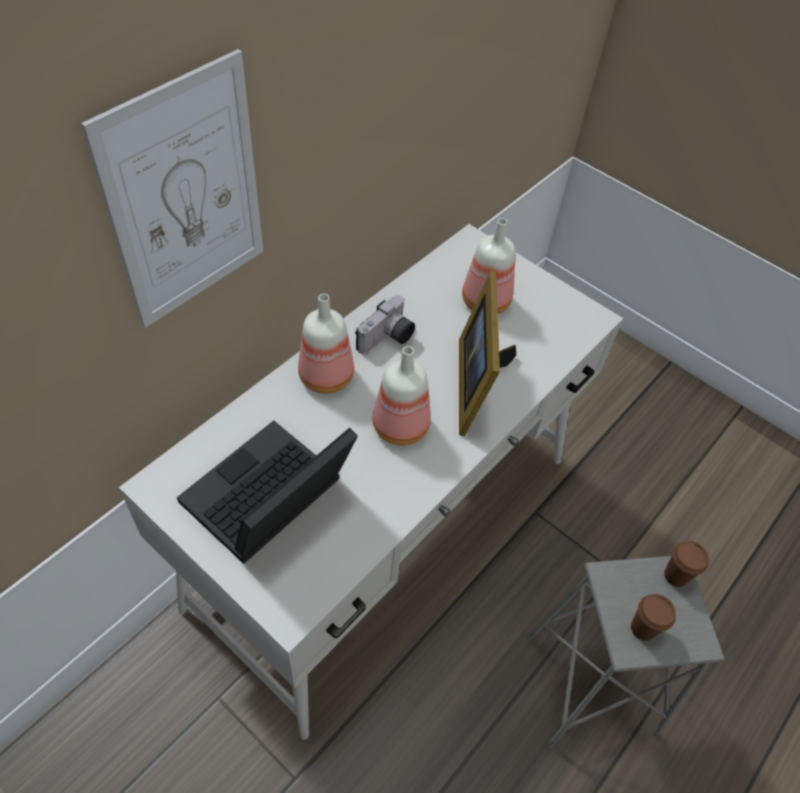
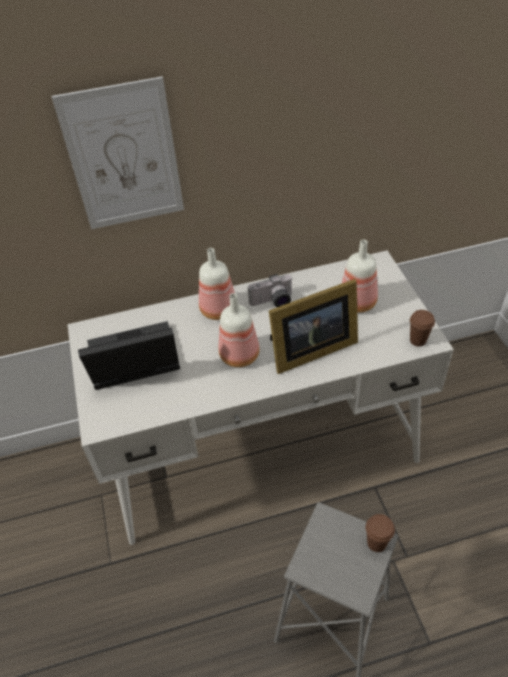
camera: 40 degrees right, 5 degrees down
(477, 383) = (309, 350): picture frame -> picture frame turned 150 degrees counterclockwise
(643, 628) = (324, 562): brown cup -> brown cup (418, 340)

